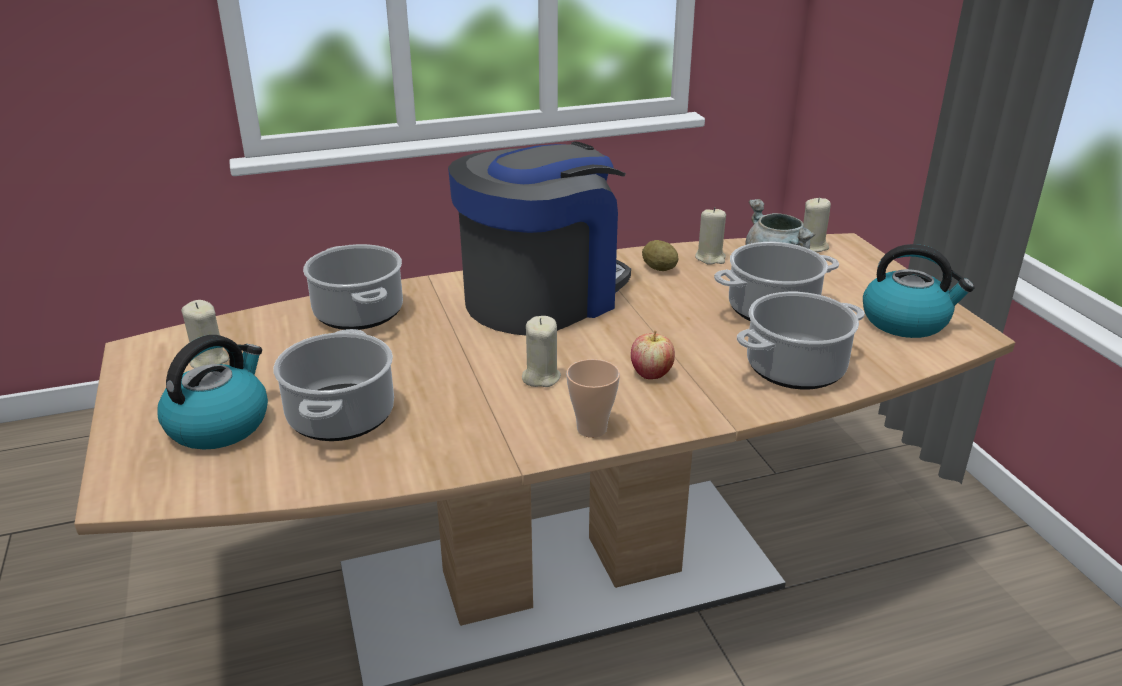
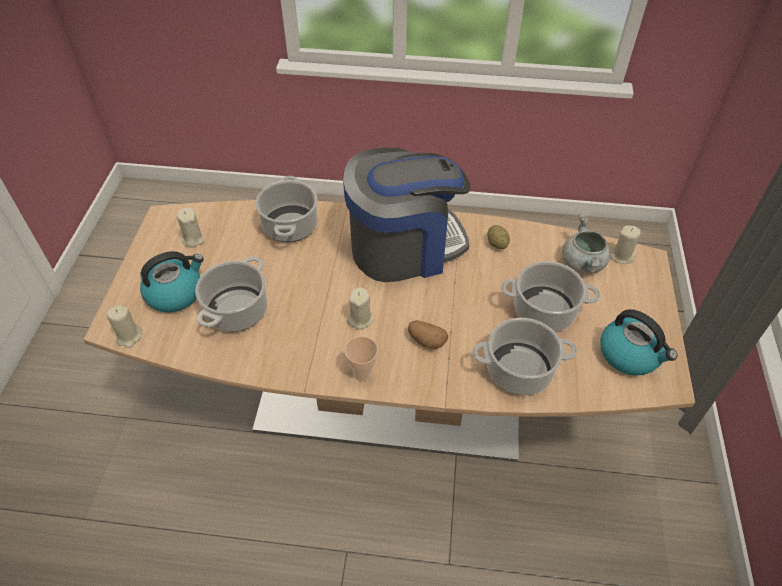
camera: 25 degrees right, 20 degrees up
(651, 374) = (426, 341): apple -> potato
(710, 258) = (539, 244): beige candle -> beige candle (129, 337)

